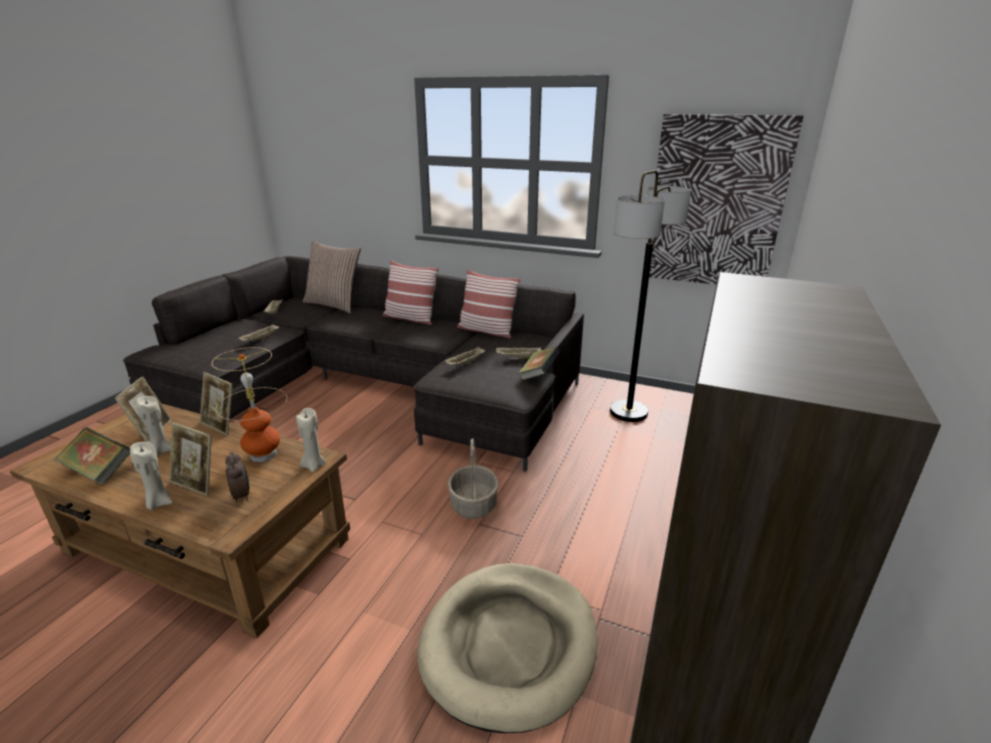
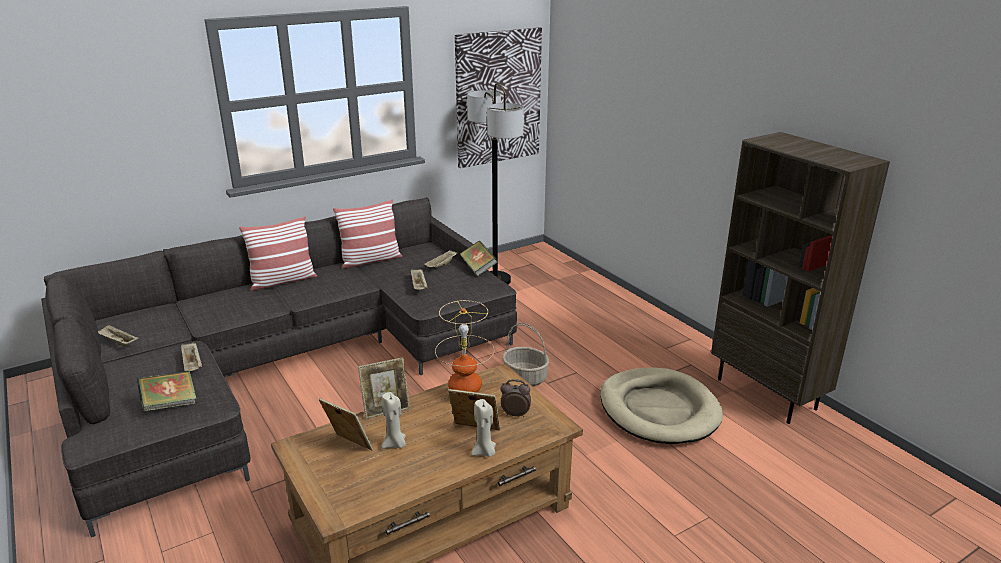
camera: 55 degrees left, 0 degrees up
(99, 471) = (393, 480): book -> book (170, 404)
(197, 483) = (475, 431): picture frame -> picture frame turned 135 degrees counterclockwise
(313, 465) = (507, 378): beige candle -> none
(334, 304) = (167, 306): pillow -> none

